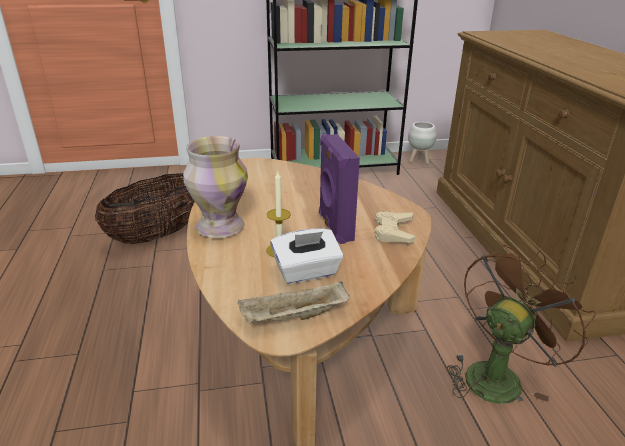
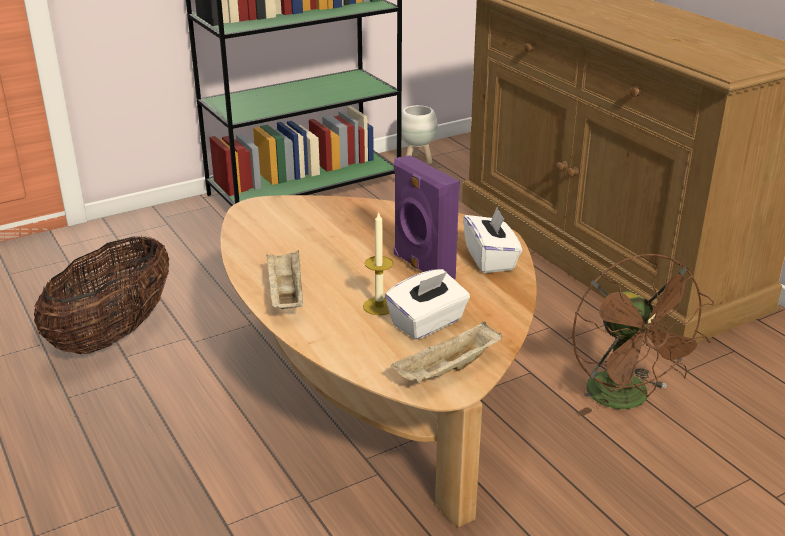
camera: 20 degrees left, 0 degrees up
(219, 227) = (285, 295): vase -> beige tray
(393, 231) = (490, 259): beige game controller -> white tissue box
(497, 374) = (626, 400): brown fan -> brown fan turned 135 degrees clockwise

